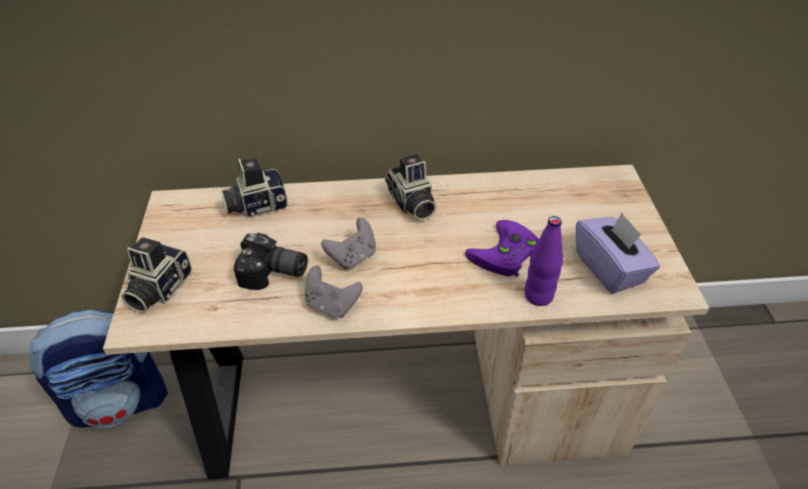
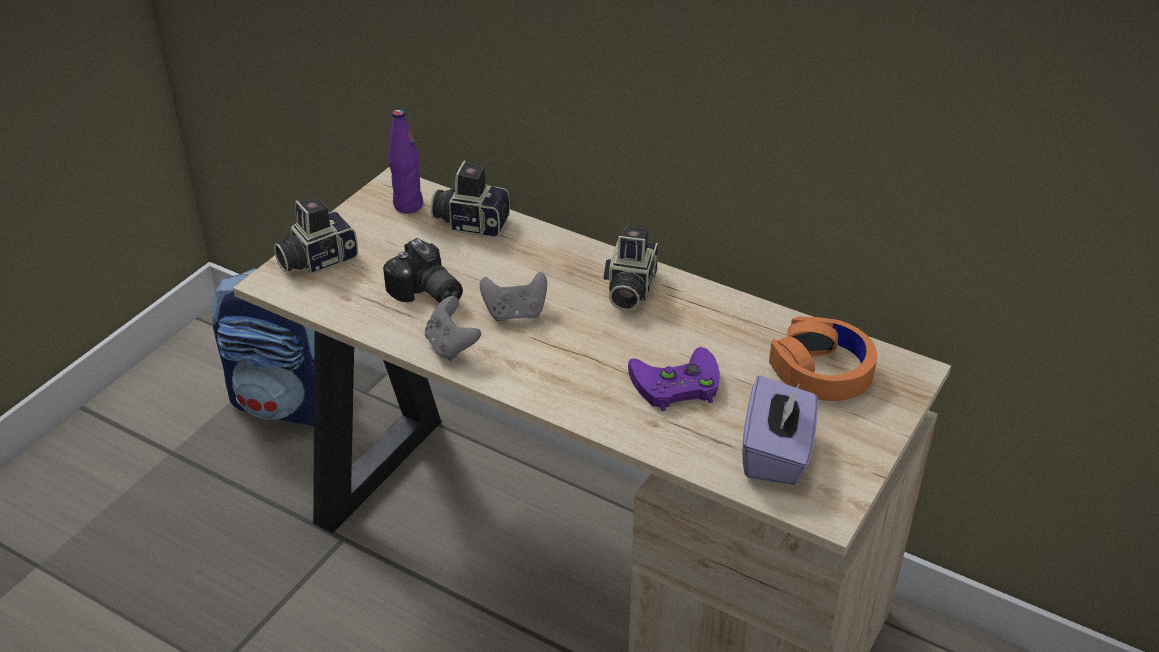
camera: 35 degrees right, 5 degrees down
(538, 296) = (663, 439): purple bottle -> purple bottle (408, 205)
(574, 200) = (822, 370): none -> orange headphones

